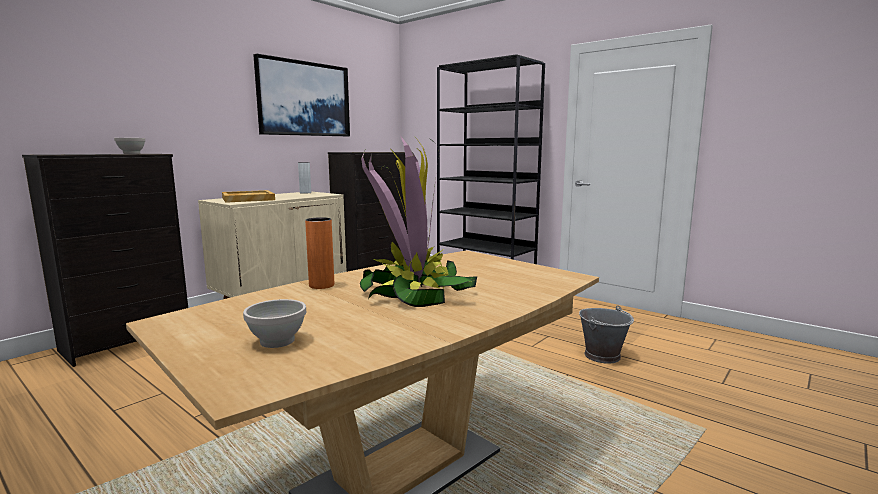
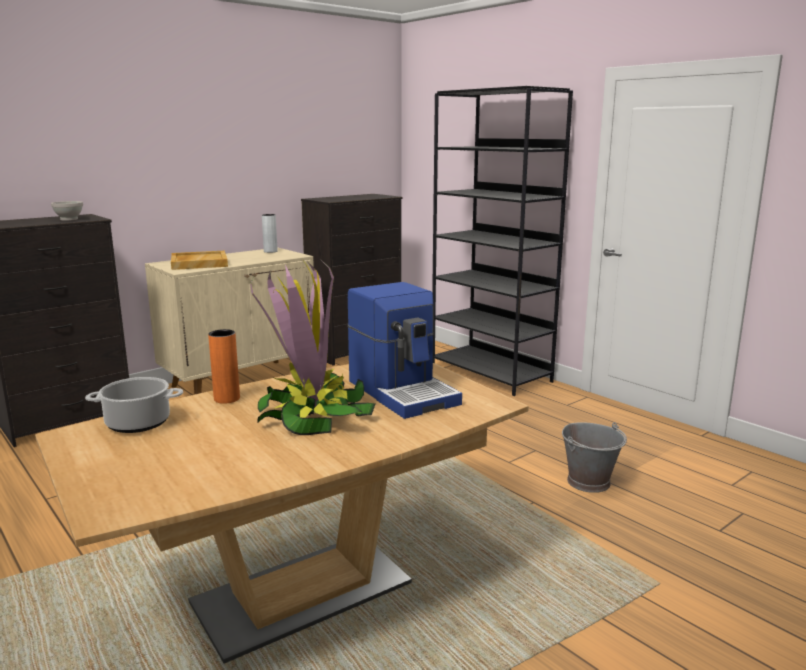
camera: 10 degrees right, 5 degrees up
(241, 307) = (139, 423): none -> cooking pot
(278, 341) = (155, 466): white bowl -> none
(304, 99) = (272, 134): picture -> none
(483, 273) = (403, 392): none -> coffee machine

